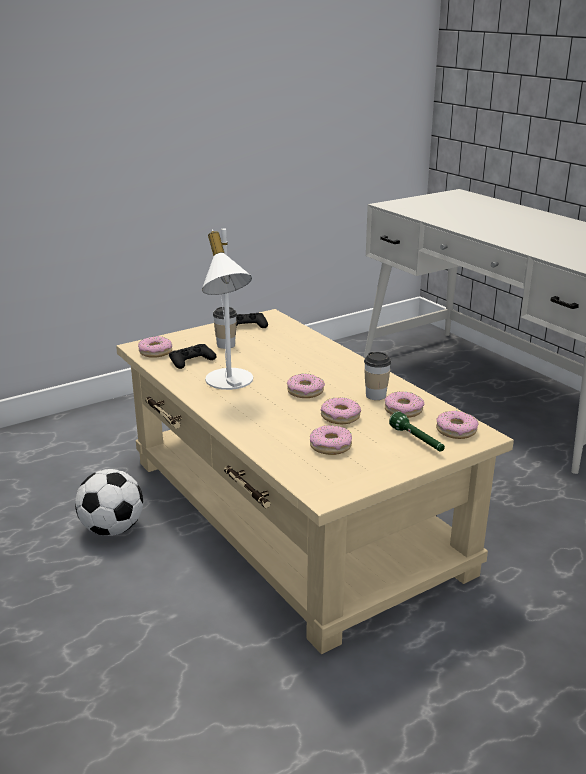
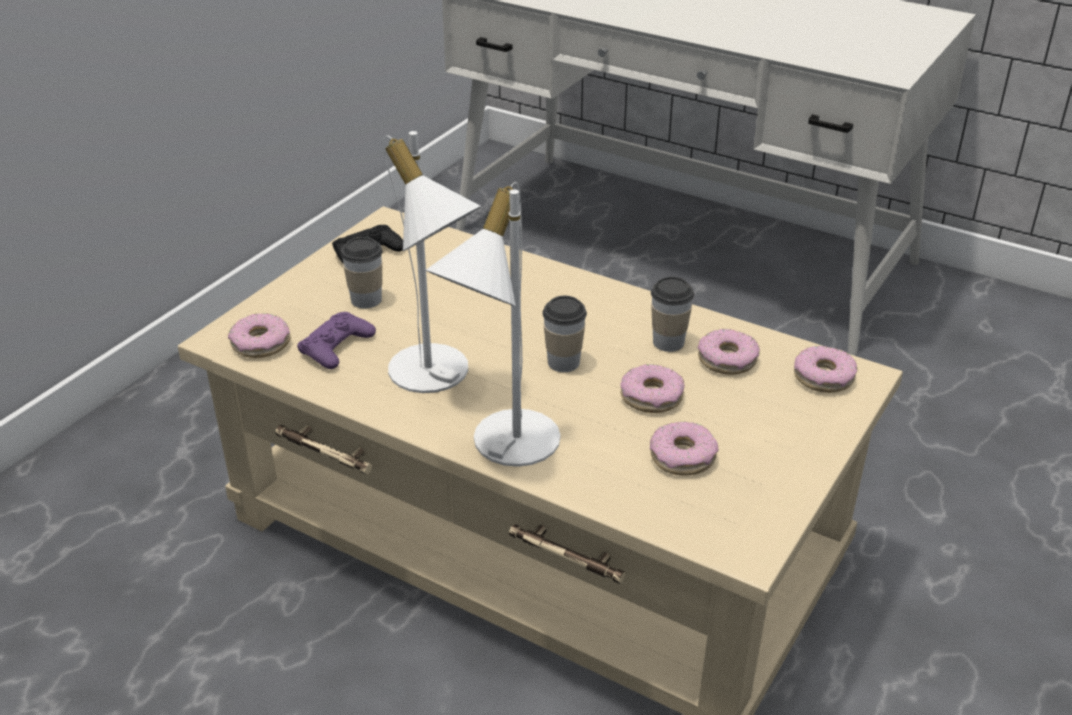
camera: 25 degrees left, 10 degrees up
(112, 529) = (277, 657): football -> none
(191, 361) = (336, 347): black game controller -> purple game controller
(235, 418) = (502, 445): none -> white table lamp
(305, 391) = (563, 362): donut -> cup
(417, 441) = (789, 411): green flashlight -> none

